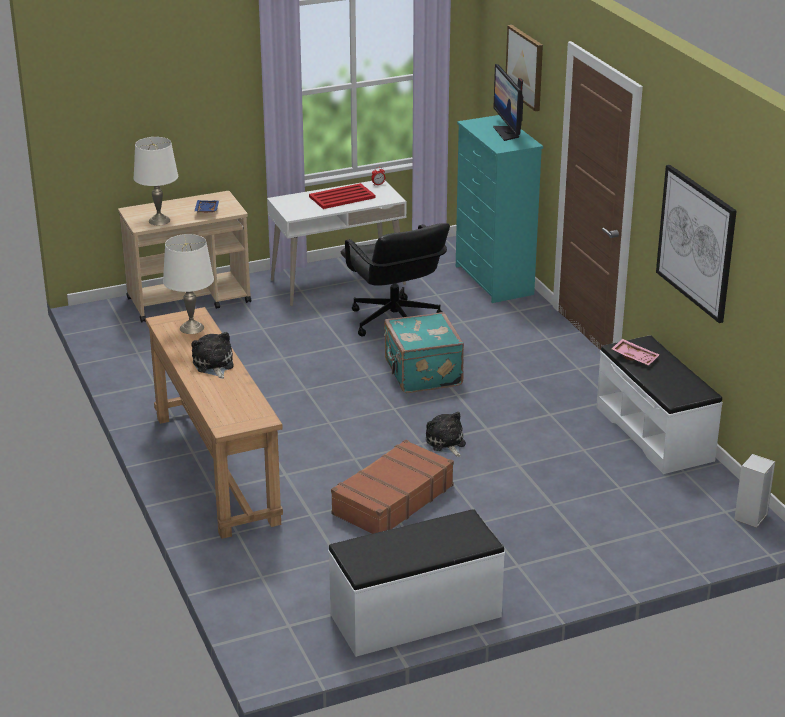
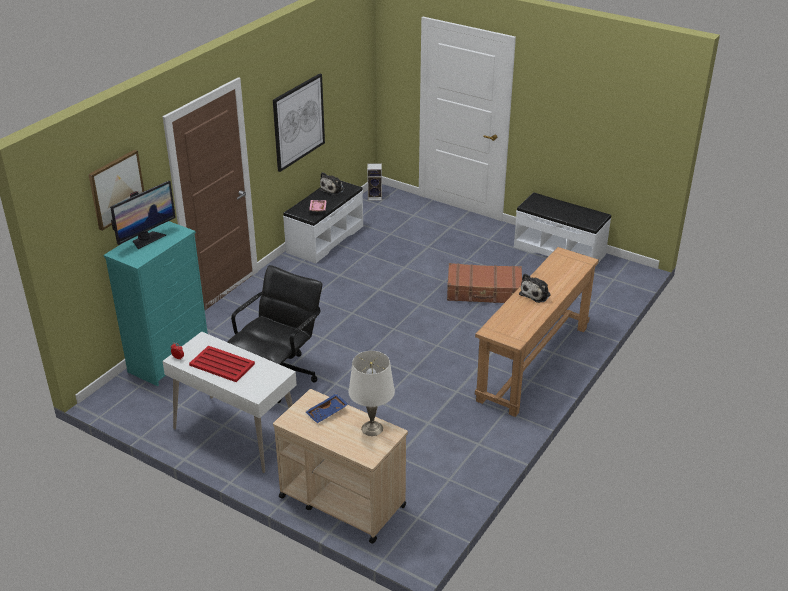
camera: 125 degrees left, 5 degrees up
(191, 328) = (508, 323): white table lamp -> none
(422, 374) = (340, 335): turquoise suitcase -> none
(446, 443) = (410, 296): plush toy -> plush toy (333, 189)

